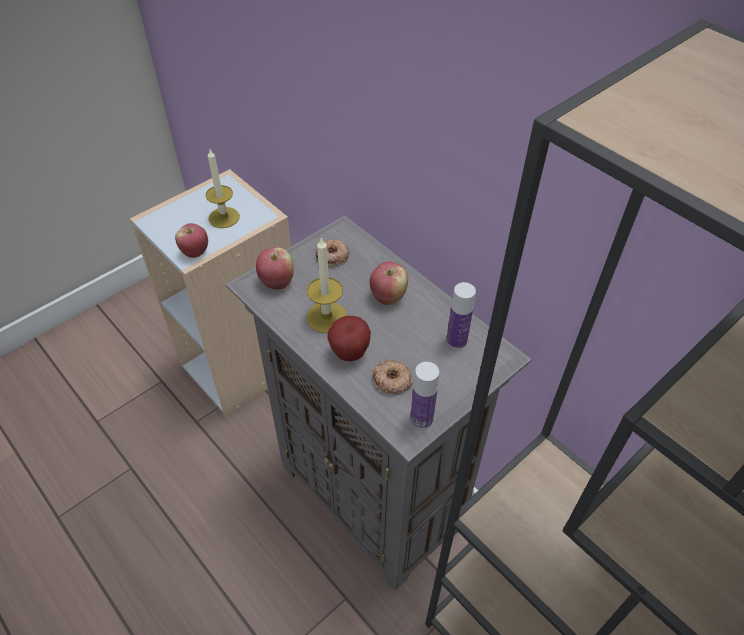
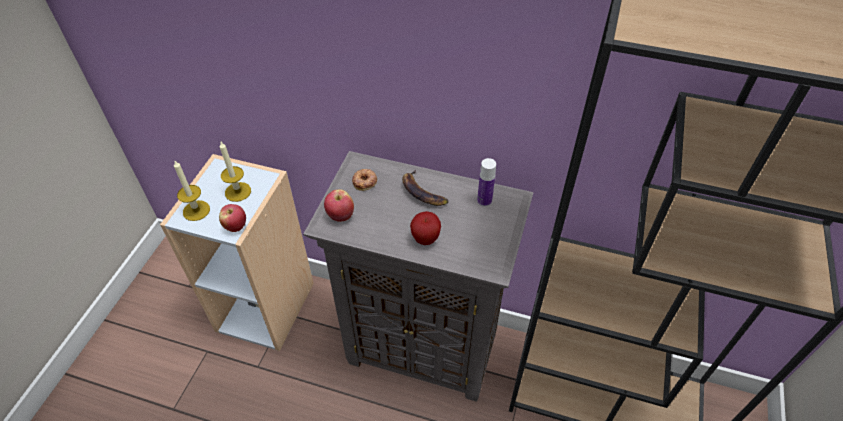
camera: 30 degrees left, 0 degrees up
(326, 317) = (392, 223): candle -> candle (196, 210)
(388, 297) = (422, 192): apple -> banana
(392, 380) = (464, 243): donut -> none
(421, 419) = (499, 257): bottle -> none

